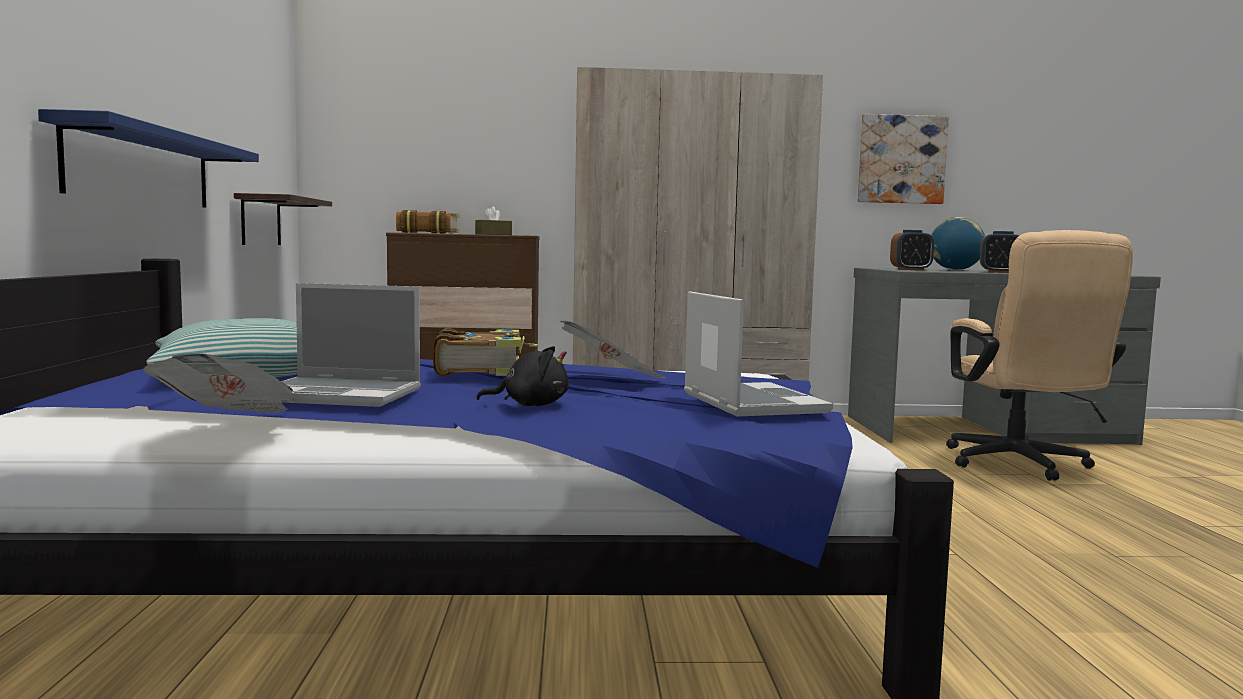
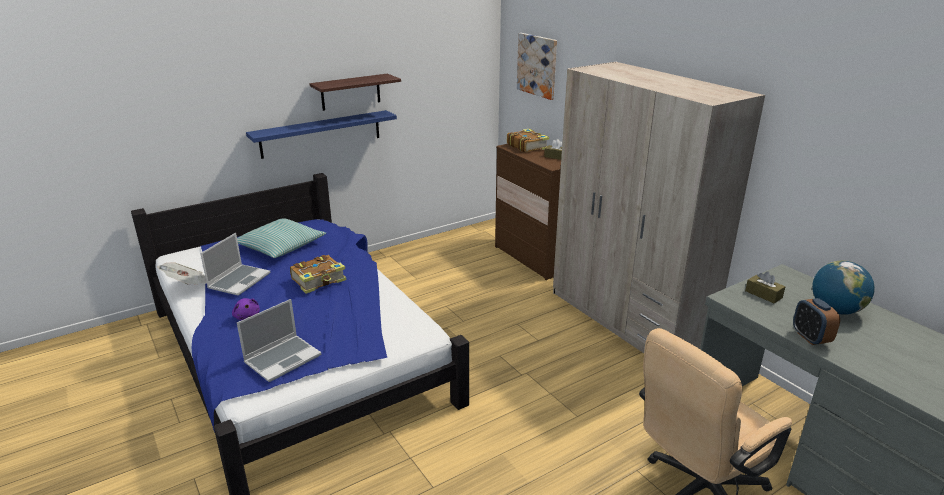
camera: 60 degrees right, 20 degrees up
(261, 221) = (443, 130): shelf -> shelf (350, 92)
(342, 395) = (239, 280): laptop -> laptop turned 135 degrees counterclockwise
(530, 405) = (247, 316): black plush toy -> purple plush toy
(612, 379) = (322, 312): newspaper -> none
(901, 159) = (853, 181): picture -> picture (537, 65)
(911, 269) = (763, 294): alarm clock -> brown tissue box

